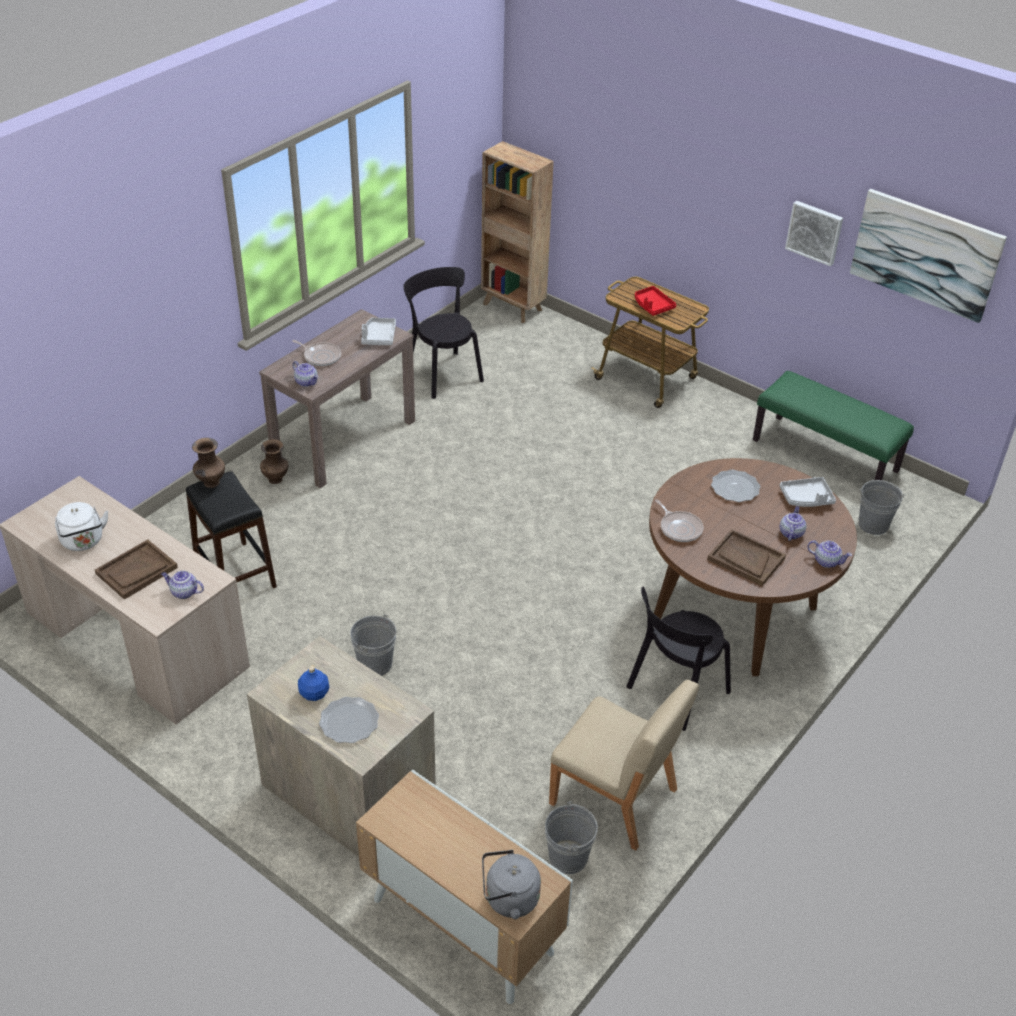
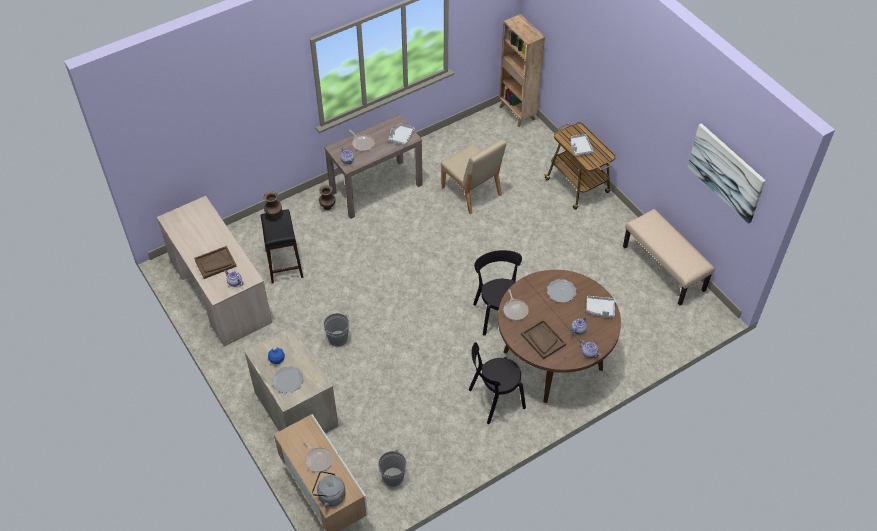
camera: 20 degrees right, 10 degrees up
(83, 542) = (195, 238): white kettle -> none
(442, 373) = (452, 154): black chair -> black chair (497, 313)
(459, 842) = (318, 459): none -> frying pan
(614, 798) = (432, 451): beige chair -> beige chair (471, 192)
(652, 306) = (580, 147): red tray -> grey tray
(815, 232) = (673, 135): picture -> none
(825, 455) = (664, 268): green bench -> beige bench
(873, 524) = (668, 323): grey bucket -> none

